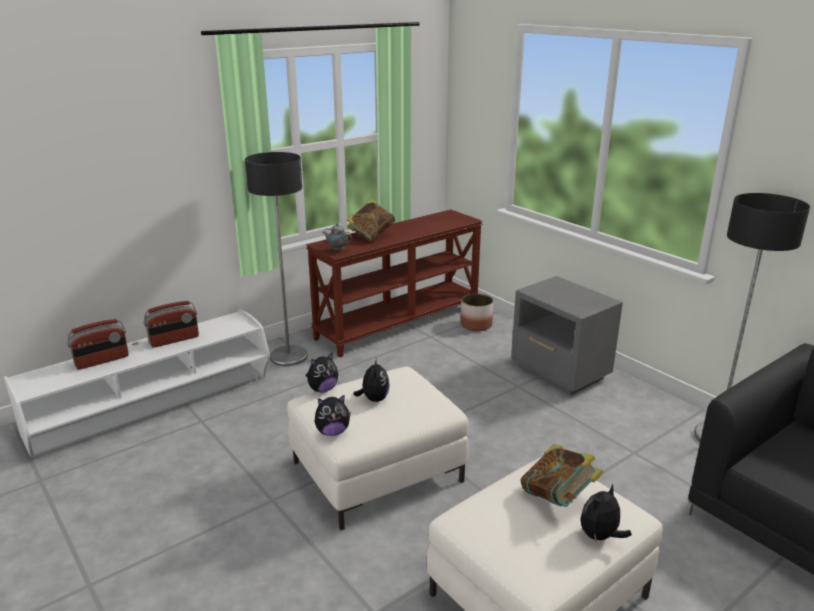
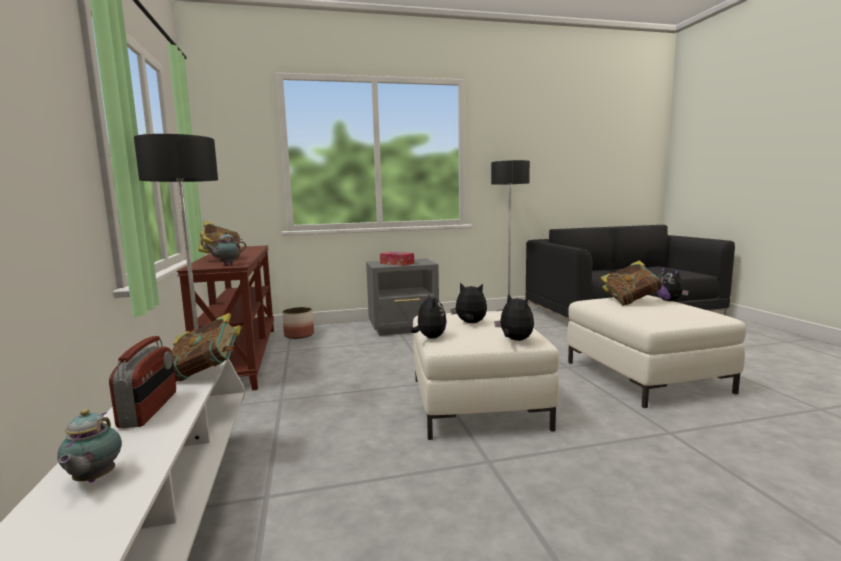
camera: 65 degrees left, 15 degrees down
(102, 361) = (93, 480): radio -> teapot
(231, 333) = (207, 374): none -> book
(332, 432) = (514, 340): plush toy -> plush toy turned 45 degrees counterclockwise
(558, 295) = (397, 263): none -> tissue box

